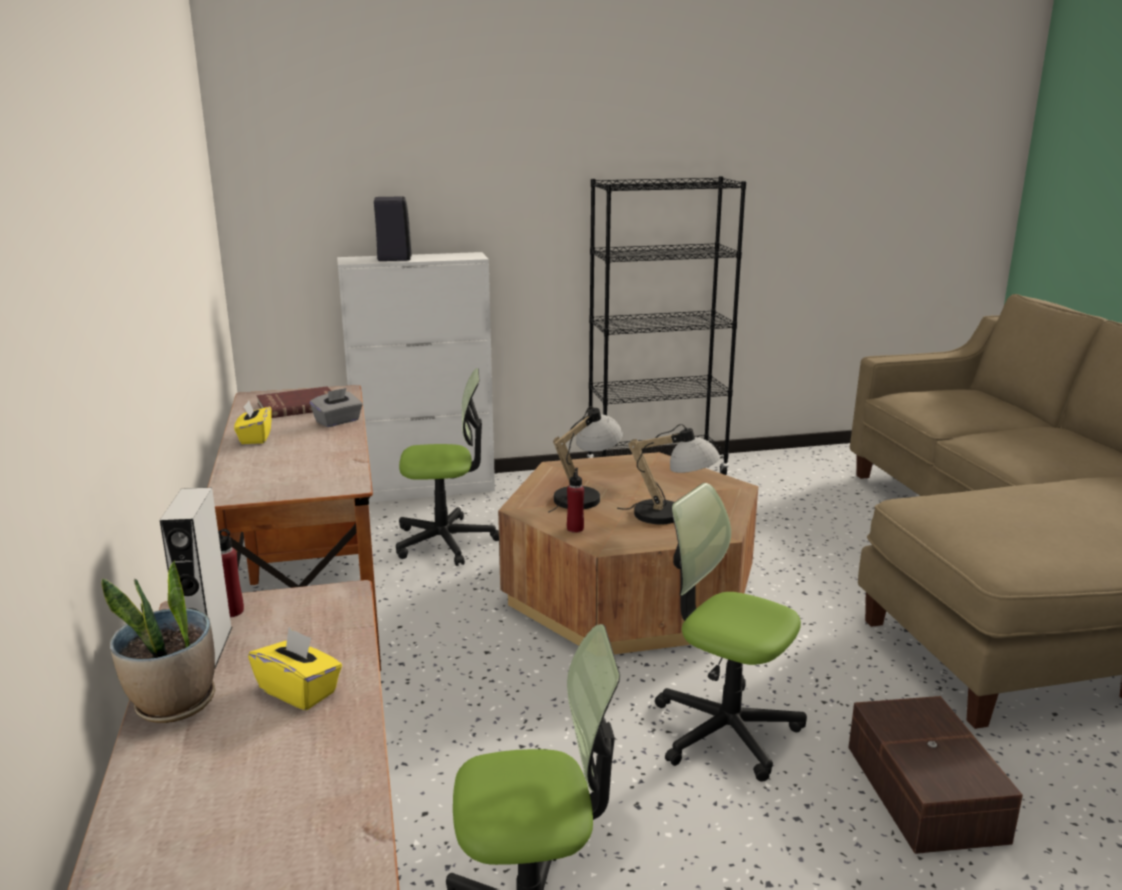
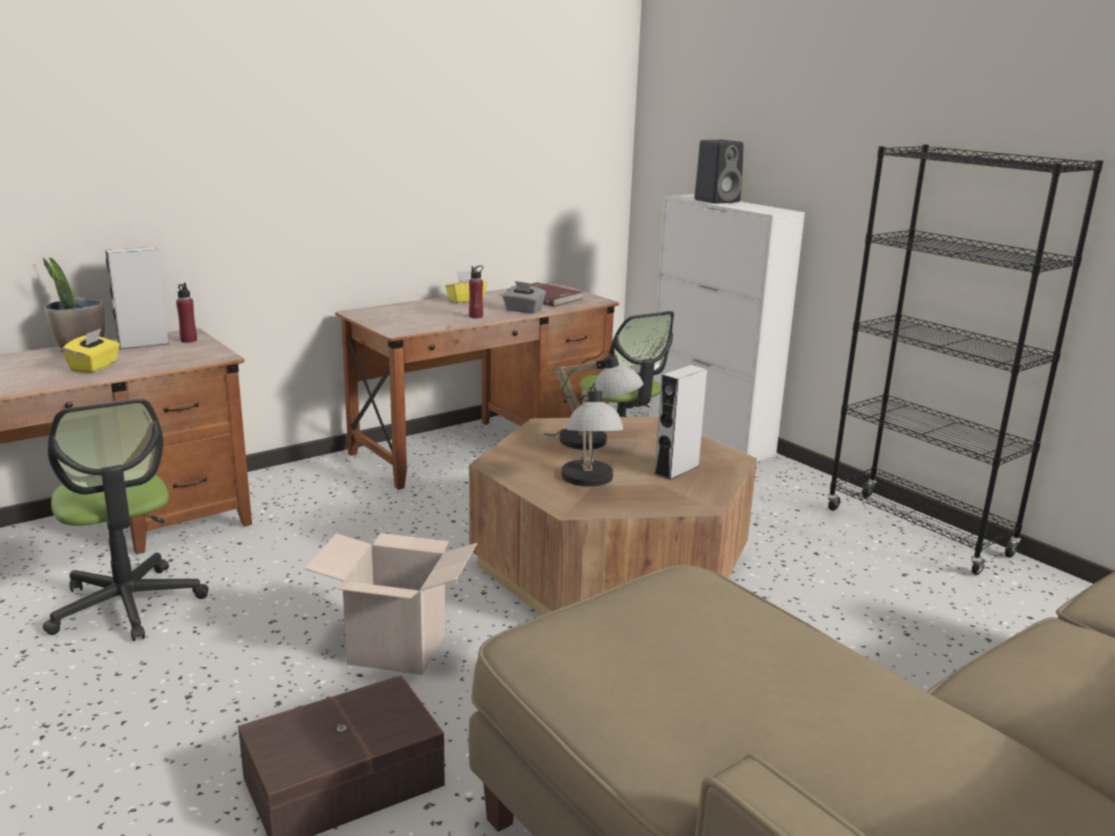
camera: 65 degrees right, 0 degrees up
(575, 528) = (519, 448): red bottle -> red bottle (476, 316)
(666, 481) = (676, 470): none -> grey speaker
(725, 730) = (397, 648): office chair -> cardboard box

